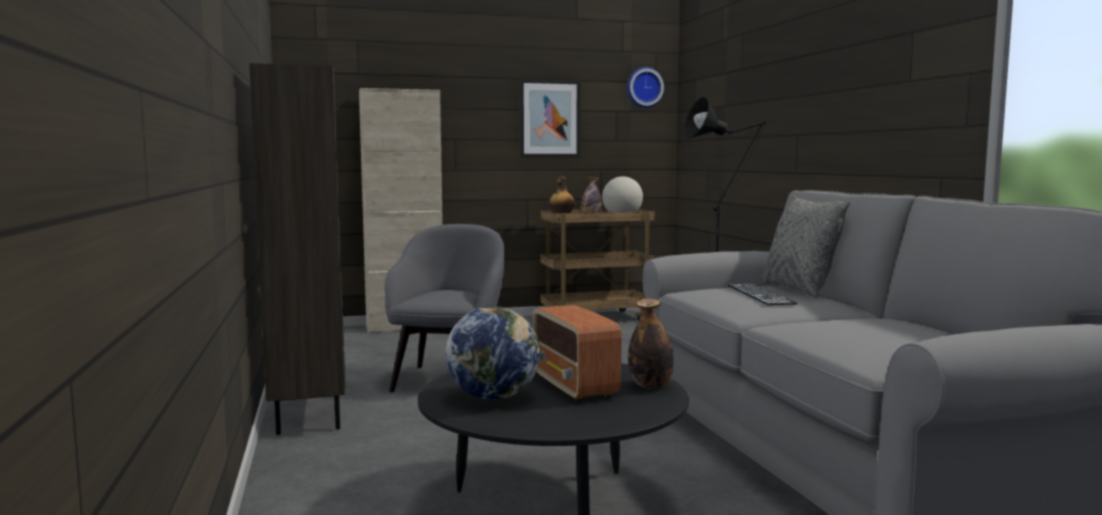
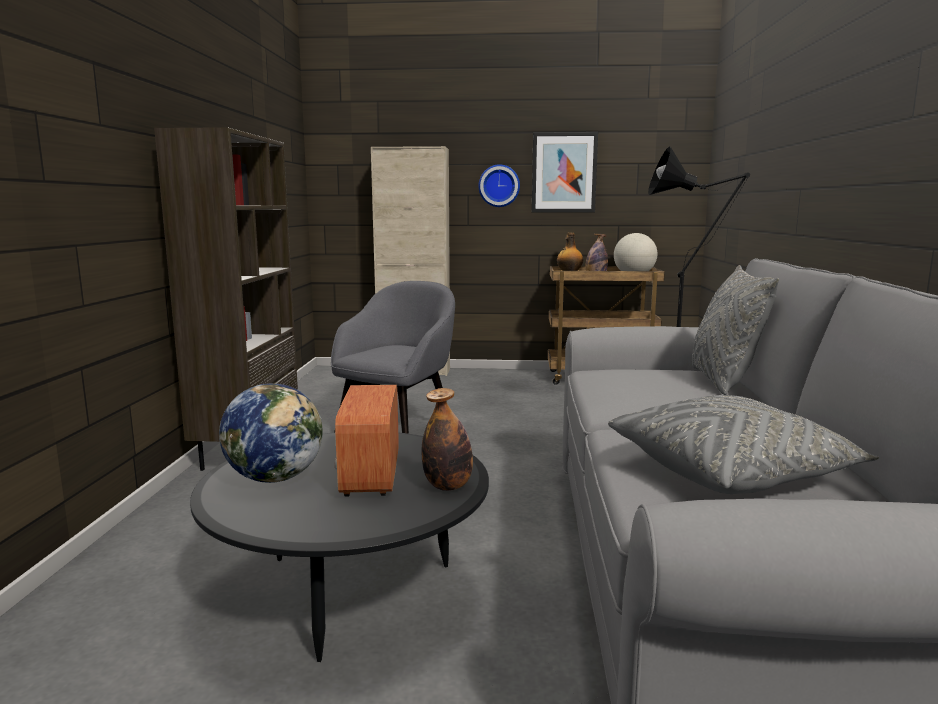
camera: 20 degrees right, 5 degrees up
(644, 87) = (671, 137): wall clock -> wall clock (499, 186)
(760, 294) = (662, 384): keyboard -> none
(891, 338) = (730, 472): none -> grey pillow

